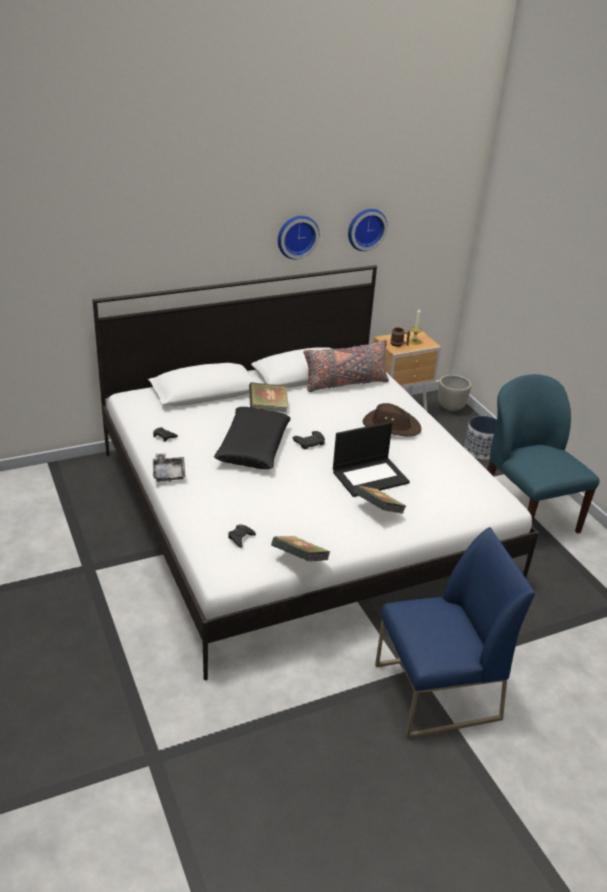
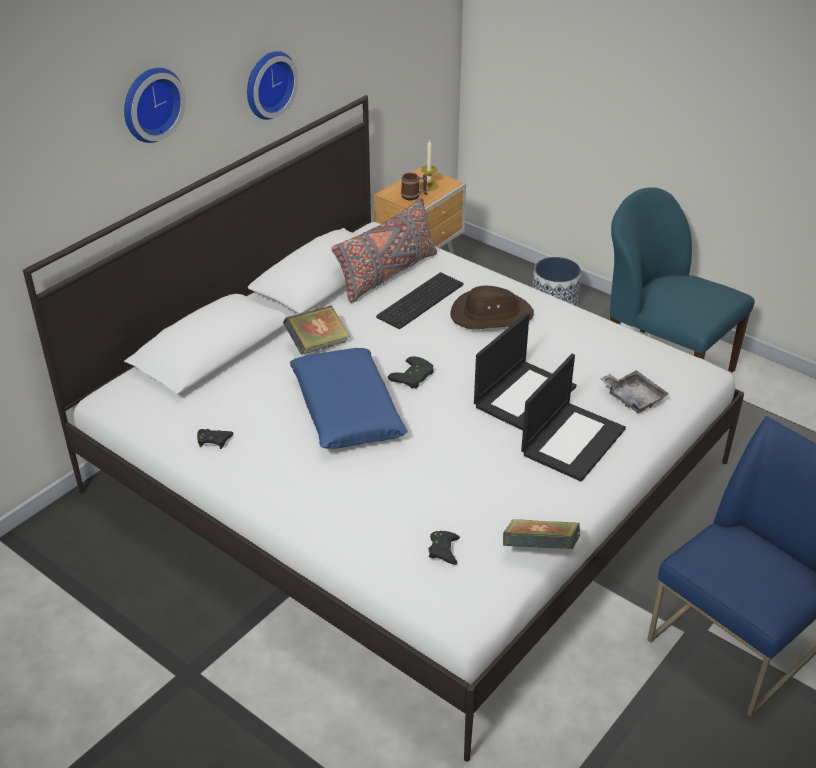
camera: 25 degrees left, 5 degrees up
(168, 473) = (267, 494): grey tray -> grey tray (633, 397)
(253, 446) = (346, 410): black pillow -> blue pillow
(353, 403) = (419, 299): none -> keyboard
(365, 228) = (345, 47): wall clock -> wall clock (150, 103)
(378, 511) = (572, 440): book -> laptop
(451, 407) = (478, 258): grey planter -> none

